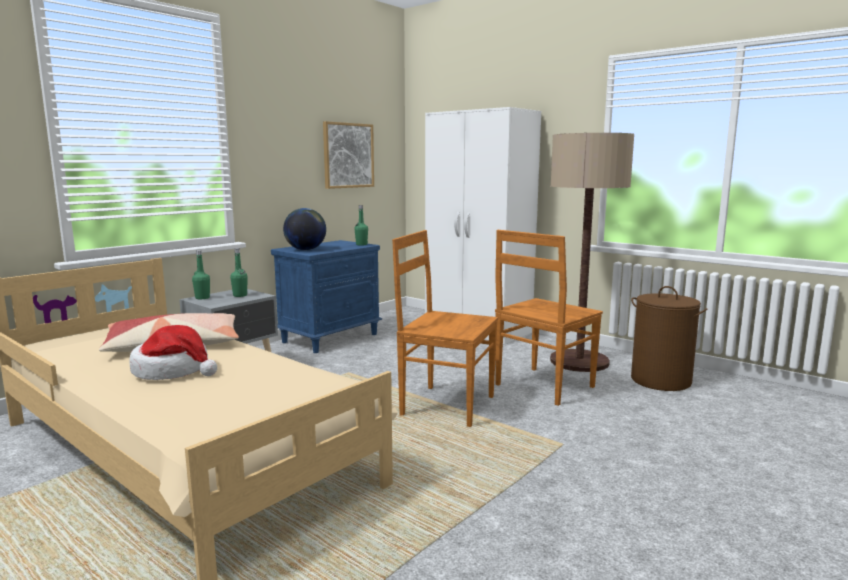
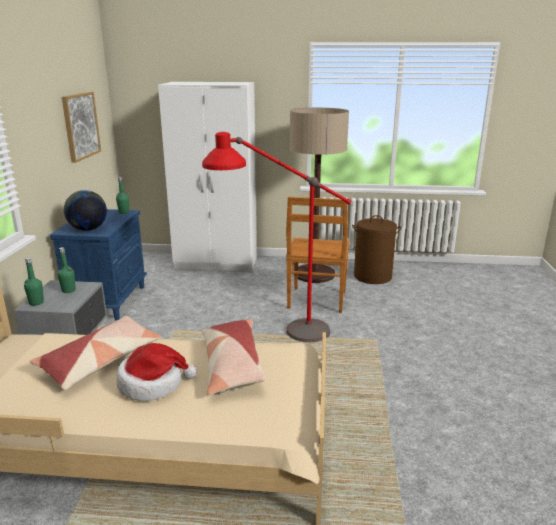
camera: 35 degrees left, 10 degrees up
(261, 377) = (232, 365): none -> pillow
(445, 405) = (277, 335): brown chair -> red floor lamp

